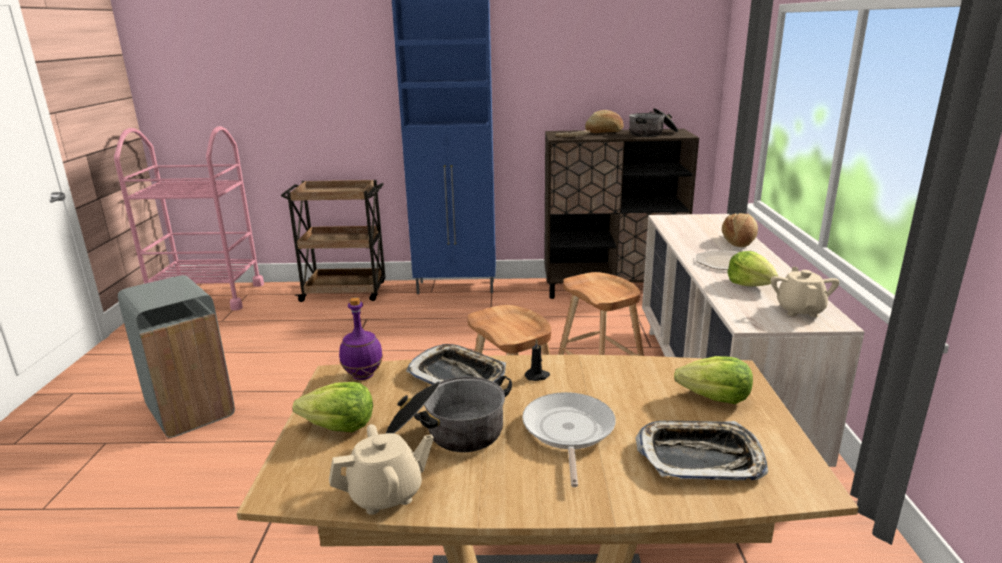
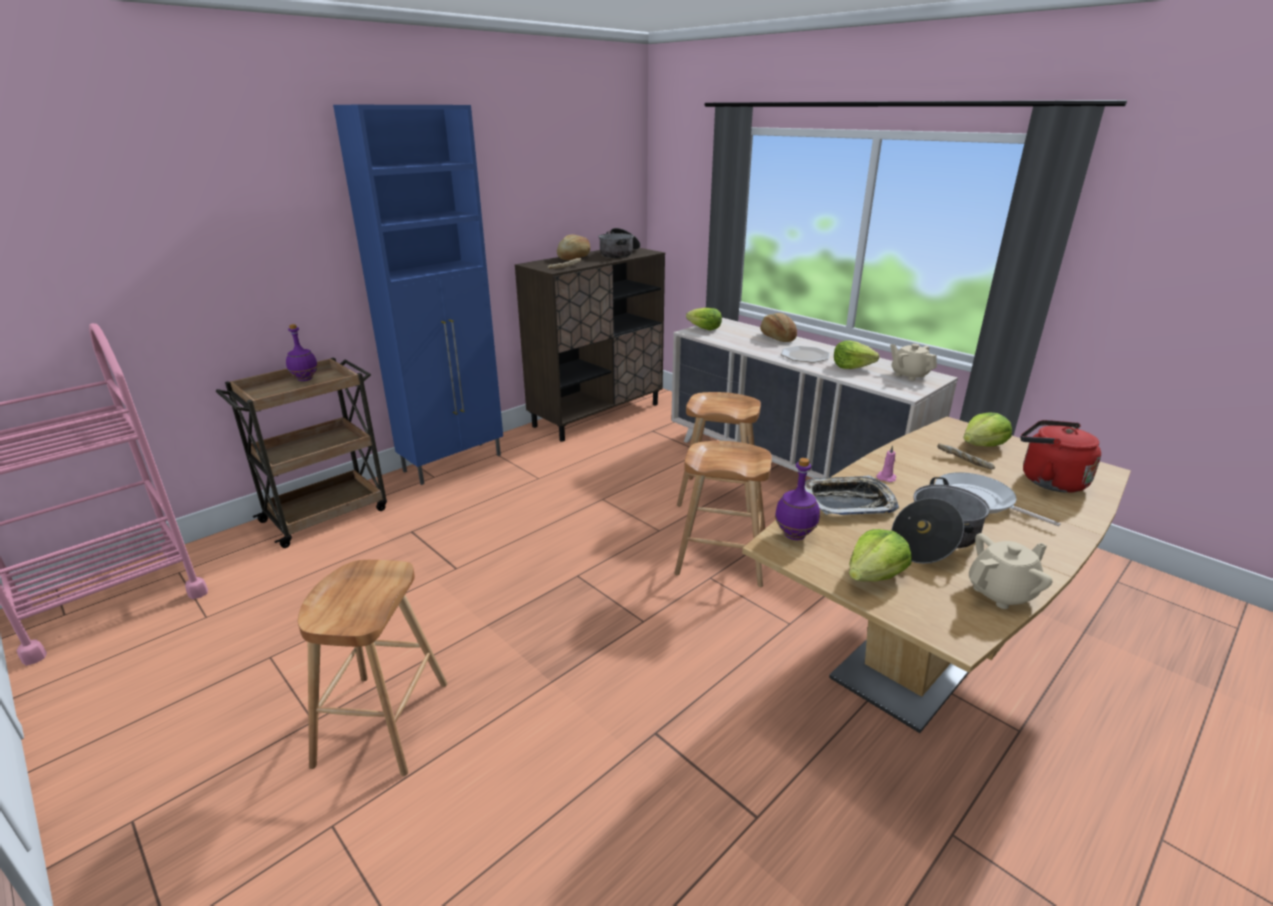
camera: 45 degrees left, 5 degrees up
(191, 411) = (383, 723): grey trash can -> brown stool
(346, 189) = (305, 379): none -> purple bottle
(386, 494) = (1001, 593): beige teapot -> beige teapot turned 45 degrees clockwise
(537, 376) = (886, 477): black candle -> pink candle
(650, 400) = (964, 462): none -> bread
(683, 218) = (704, 329): none -> lettuce
(700, 457) = (1048, 480): tray -> red kettle

